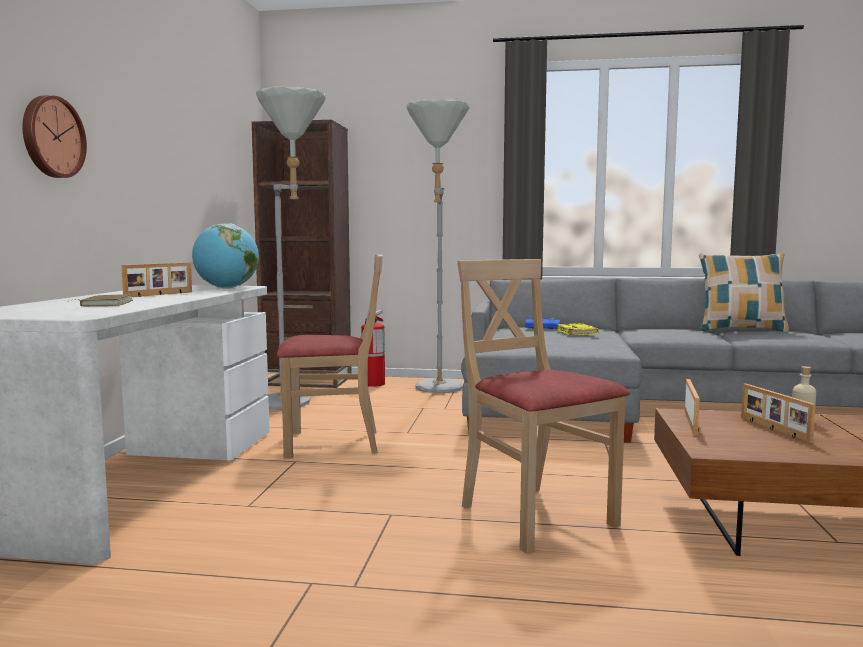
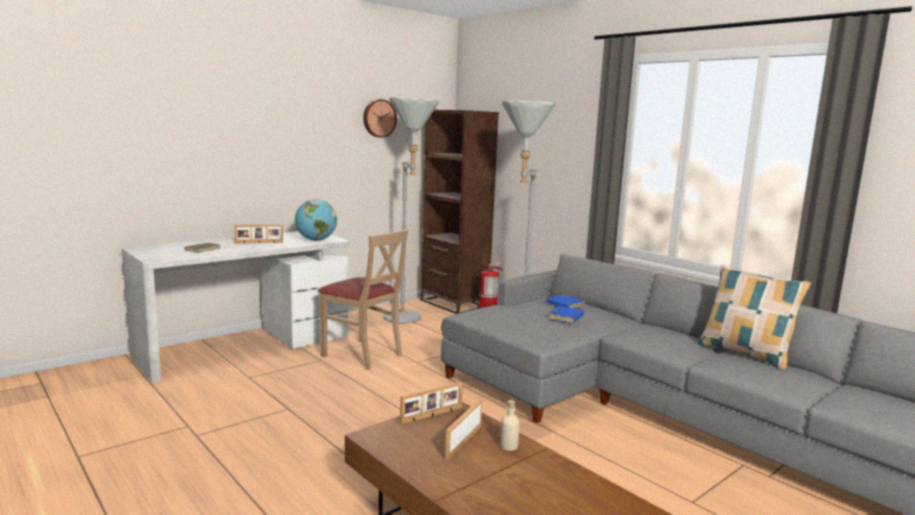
camera: 40 degrees right, 5 degrees up
(51, 137) = (221, 148): wall clock -> wall clock (379, 118)
(535, 516) = (344, 442): beige chair -> none
(577, 333) = (566, 318): yellow book -> blue book

